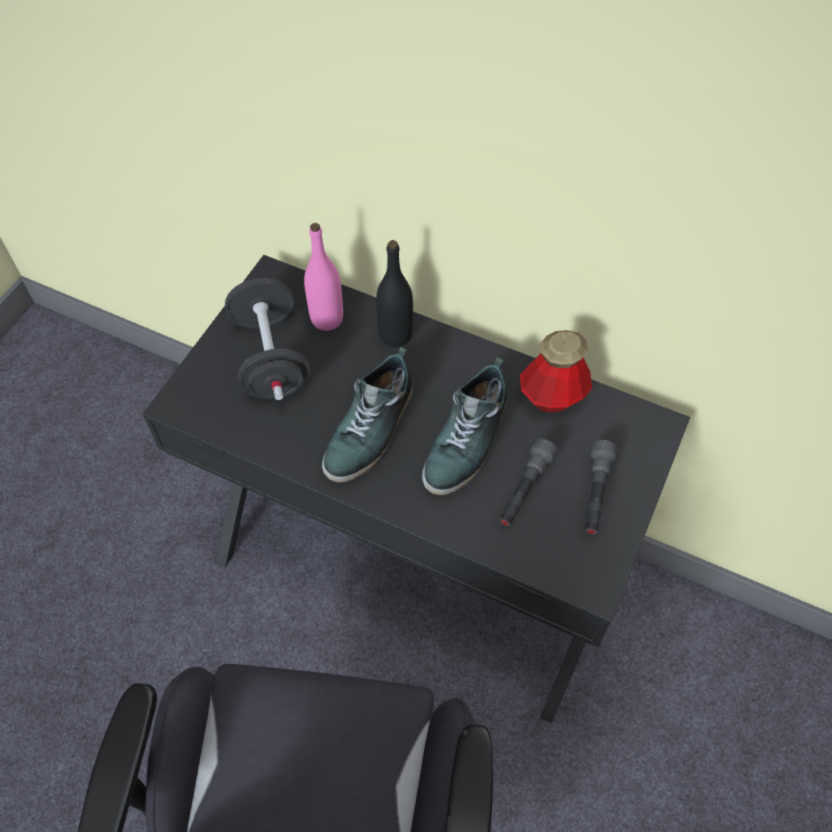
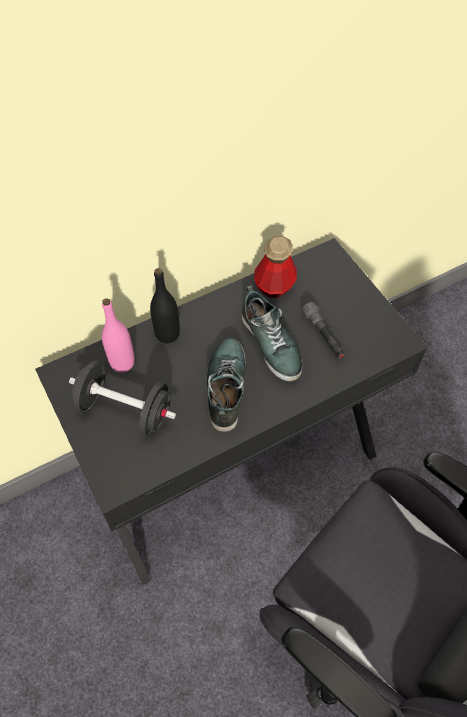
camera: 55 degrees left, 0 degrees up
(371, 430) = (225, 386): shoe -> shoe turned 150 degrees counterclockwise
(596, 493) = (349, 306): grey flashlight -> none

